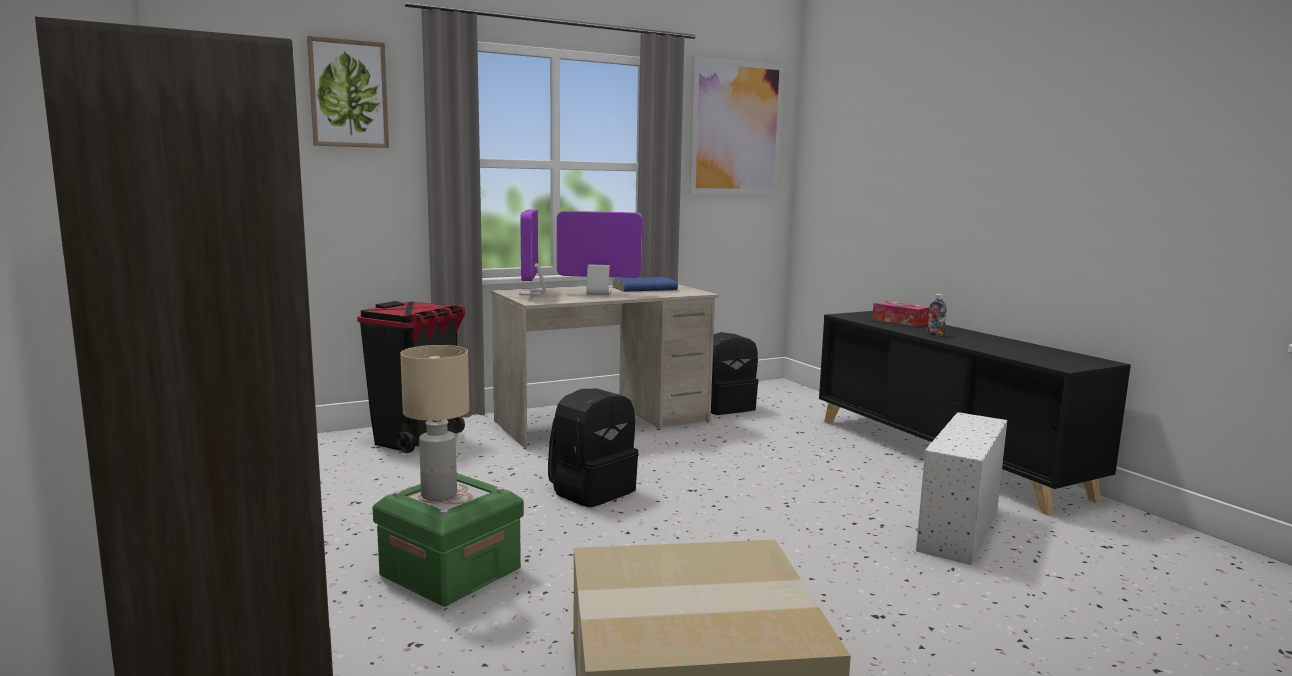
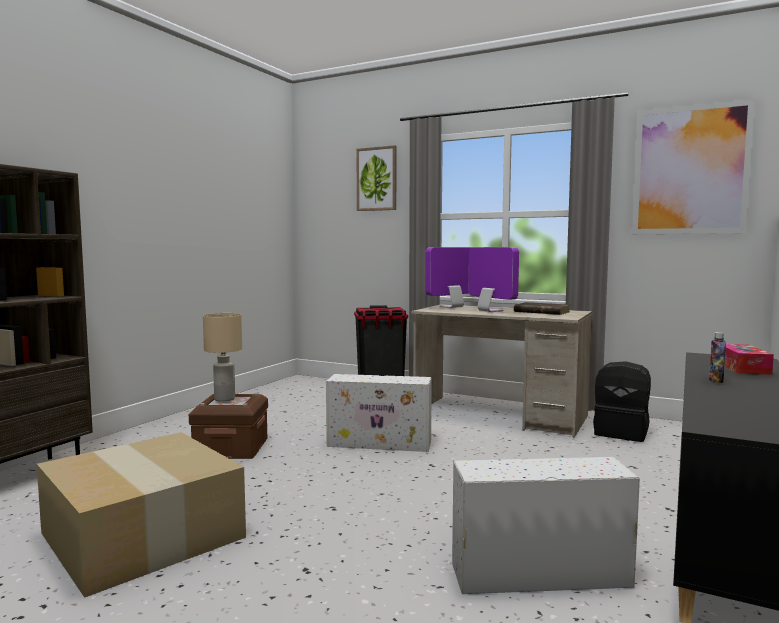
camera: 55 degrees right, 5 degrees down
(451, 572) = (231, 448): green storage box -> brown storage box
(592, 490) = (381, 443): black backpack -> white storage box
(643, 288) = (541, 312): blue book -> brown book

